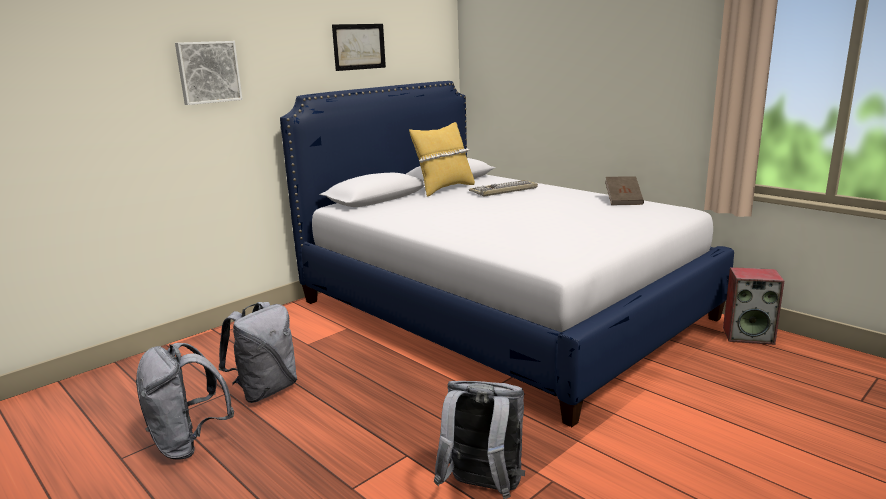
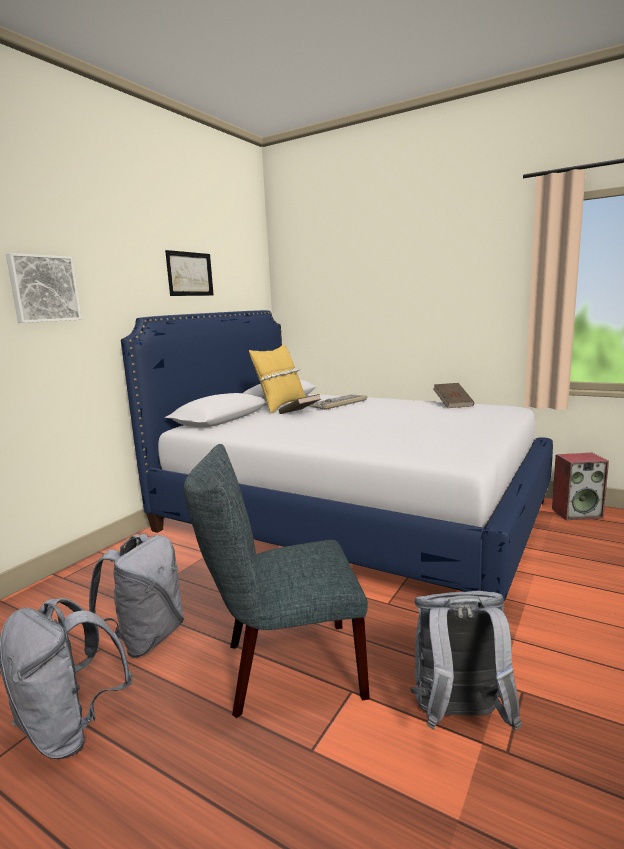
camera: 15 degrees left, 5 degrees down
(361, 431) = (283, 669): none -> grey chair
(454, 199) = (300, 413): none -> brown book

